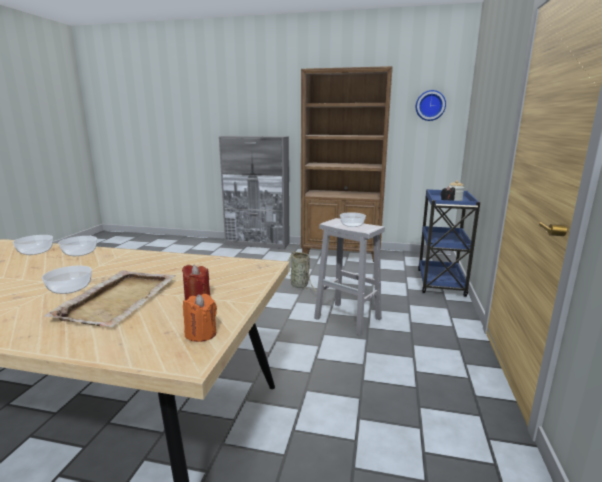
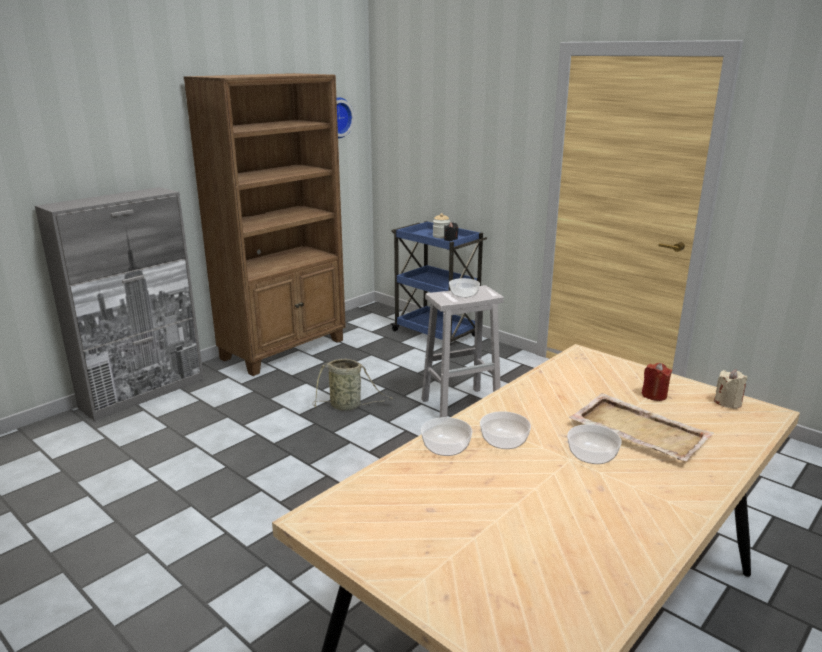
camera: 60 degrees left, 5 degrees up
(35, 252) = (406, 483): bowl -> bowl (504, 441)
(201, 334) = (728, 403): orange candle -> beige candle

